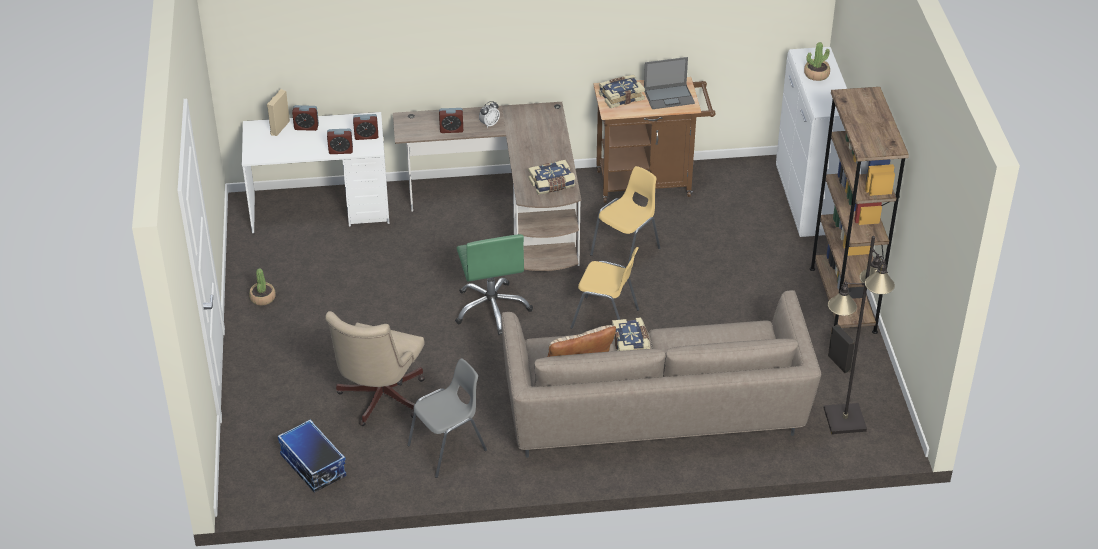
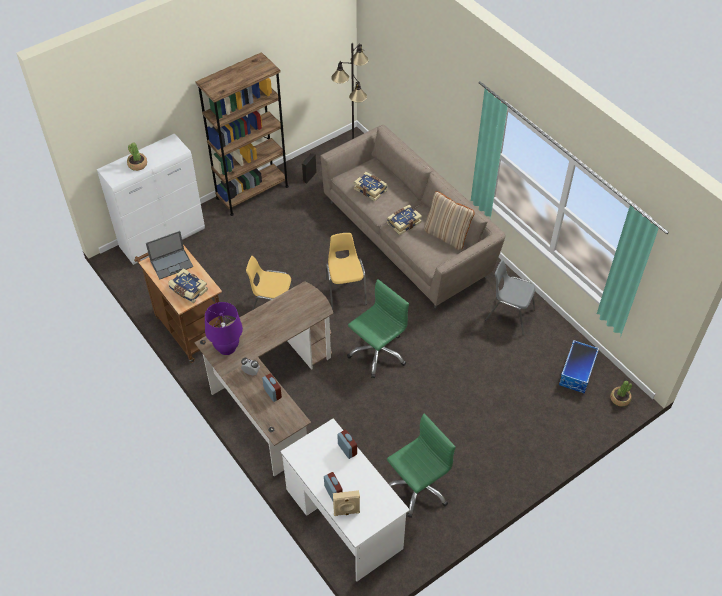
camera: 120 degrees left, 10 degrees up
(262, 298) = (464, 494): potted plant -> potted plant (620, 399)
(302, 269) = (417, 487): none -> green office chair
(366, 136) = (318, 442): alarm clock -> none
(379, 400) = (501, 369): beige office chair -> none
(535, 119) = (227, 347): none -> purple table lamp
(552, 184) = (299, 303): book -> book (371, 189)
(669, 96) = (172, 263): laptop -> laptop turned 105 degrees clockwise

